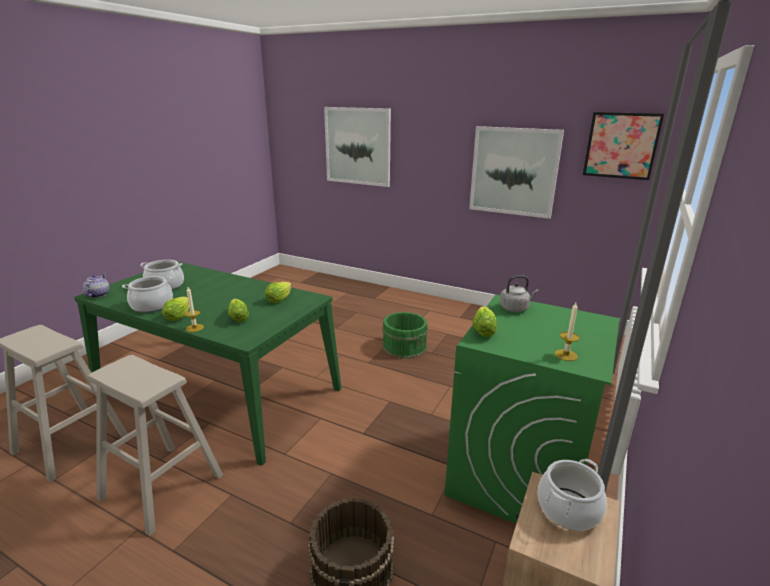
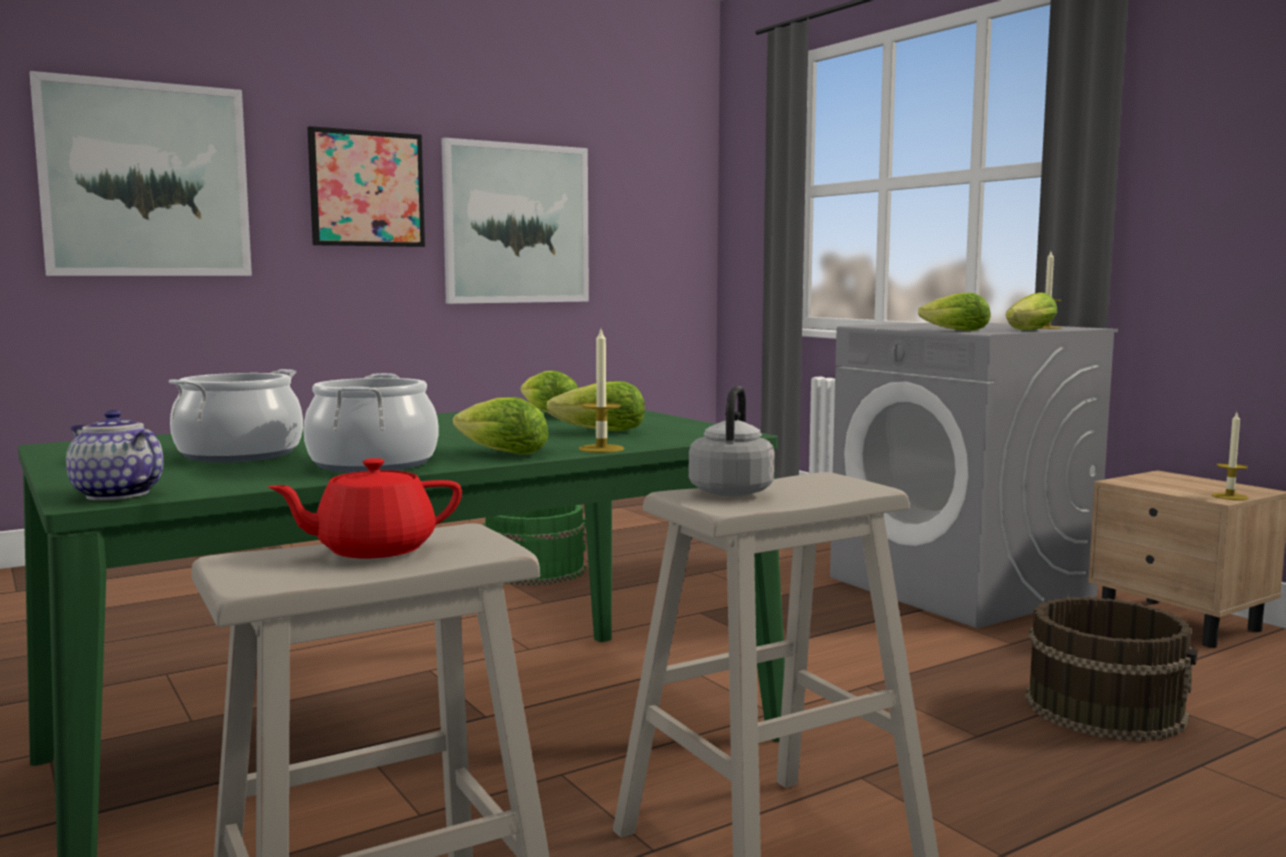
camera: 60 degrees left, 15 degrees down
(44, 340) = (373, 549): none -> red teapot
(513, 352) = (1027, 331): none -> lettuce
(515, 308) = (897, 325): grey kettle -> grey kettle (732, 491)
(518, 476) = (962, 587): green washing machine -> grey washing machine
(543, 548) = (1229, 496): none -> candle
(568, 509) = (1166, 482): cooking pot -> none
(621, 145) = (660, 174): picture -> picture (366, 189)

